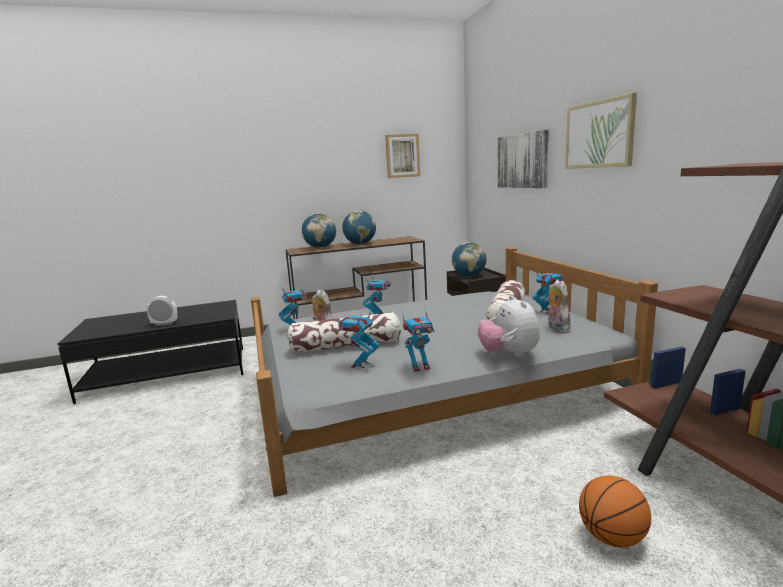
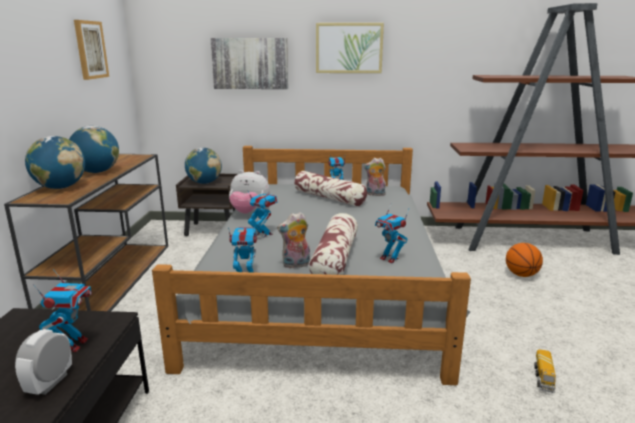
camera: 70 degrees left, 5 degrees up
(302, 568) = (543, 379): none -> toy truck
(420, 367) = (411, 241): toy robot -> toy robot (73, 344)
(509, 354) = (407, 214): plush toy -> plush toy (249, 213)

